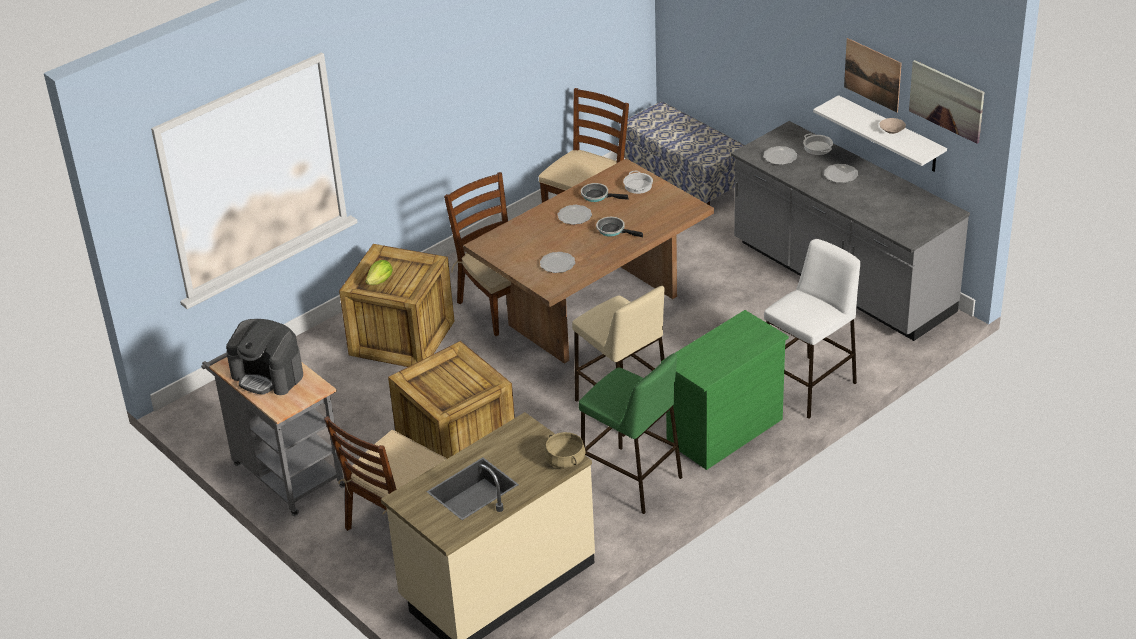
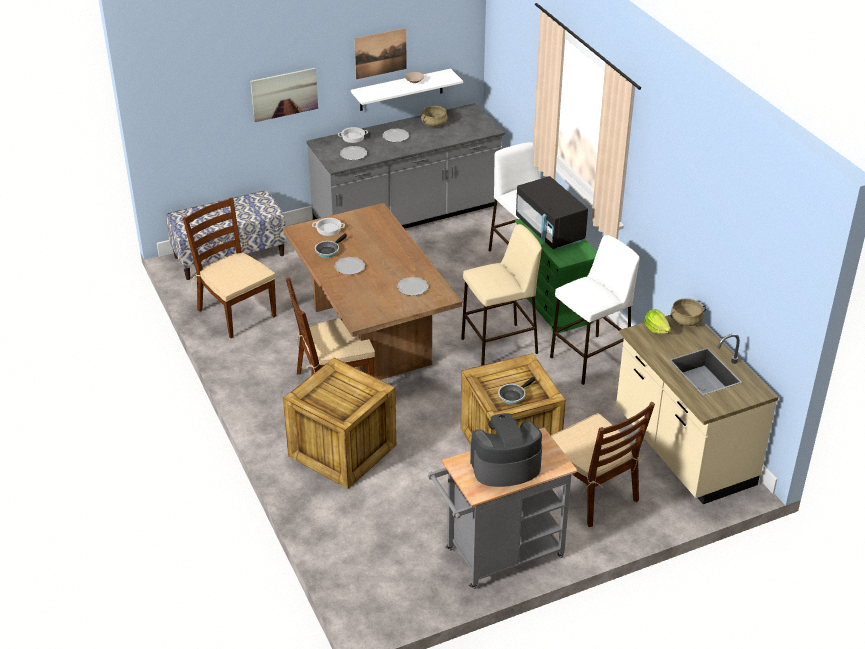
camera: 75 degrees left, 0 degrees up
(268, 375) = (505, 466): coffee machine -> coffee machine turned 150 degrees counterclockwise
(380, 281) = (342, 404): lettuce -> lettuce (656, 329)
(613, 230) = (383, 252): frying pan -> frying pan (513, 395)
(632, 480) = (590, 359): green stool -> white stool
(736, 339) = (550, 231): none -> black microwave
(893, 194) = (434, 123): none -> beige cooking pot
(946, 101) = (446, 33): picture -> picture (284, 94)

